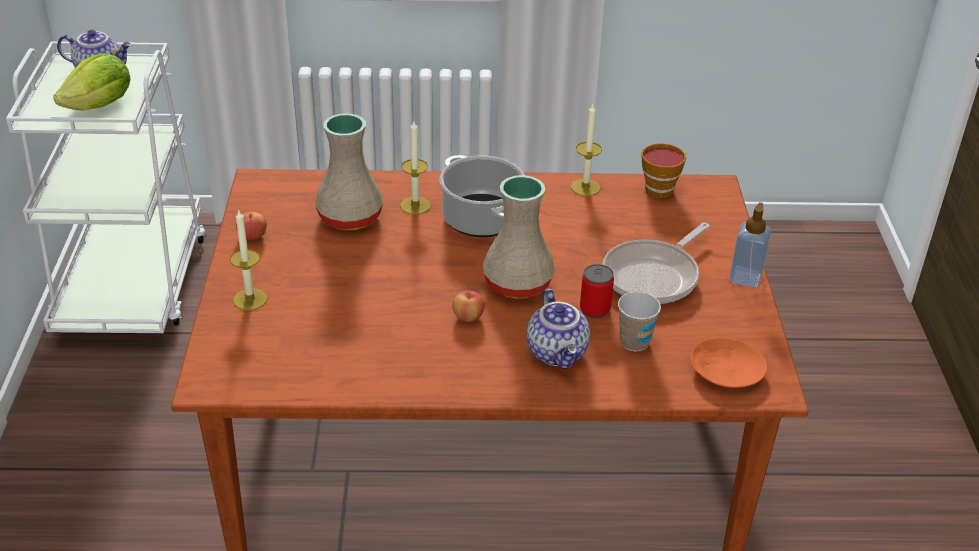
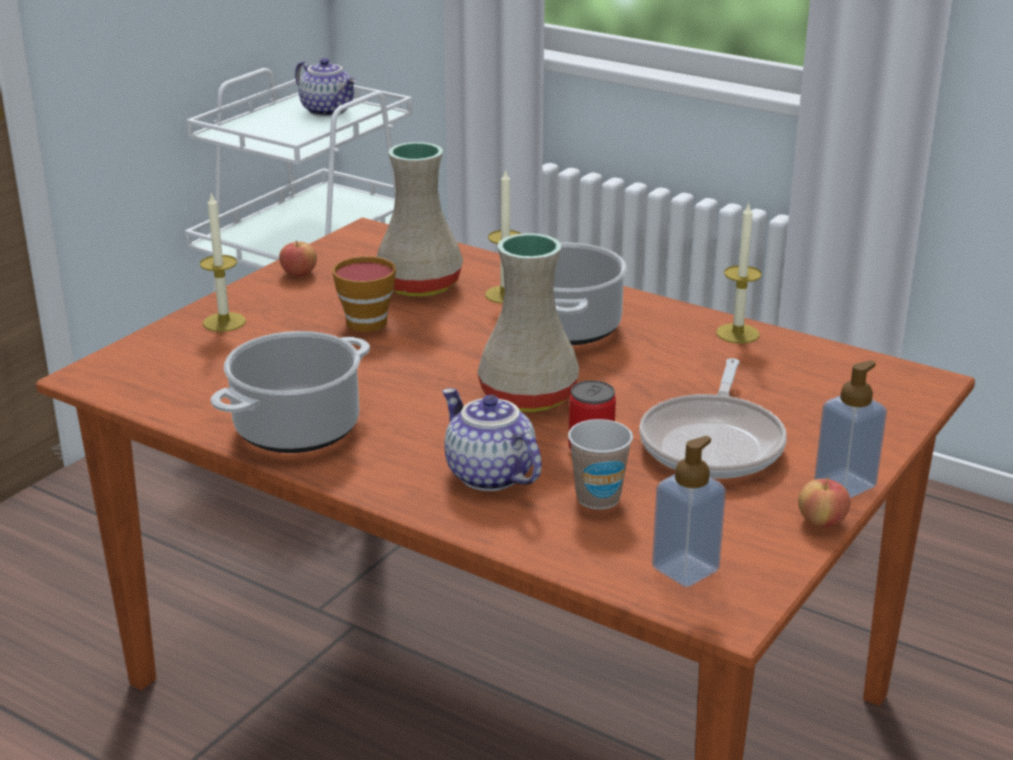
camera: 35 degrees right, 10 degrees down
(100, 105) = (293, 135): lettuce -> none
(405, 368) = (296, 429): none -> cooking pot
(468, 316) = (428, 408): apple -> apple (821, 521)
(558, 353) = (487, 475): teapot -> teapot turned 120 degrees clockwise
(654, 276) = (714, 443): frying pan -> frying pan turned 60 degrees counterclockwise
(657, 188) = (836, 359): cup -> cup (368, 320)
(726, 370) = (685, 569): orange plate -> soap dispenser

